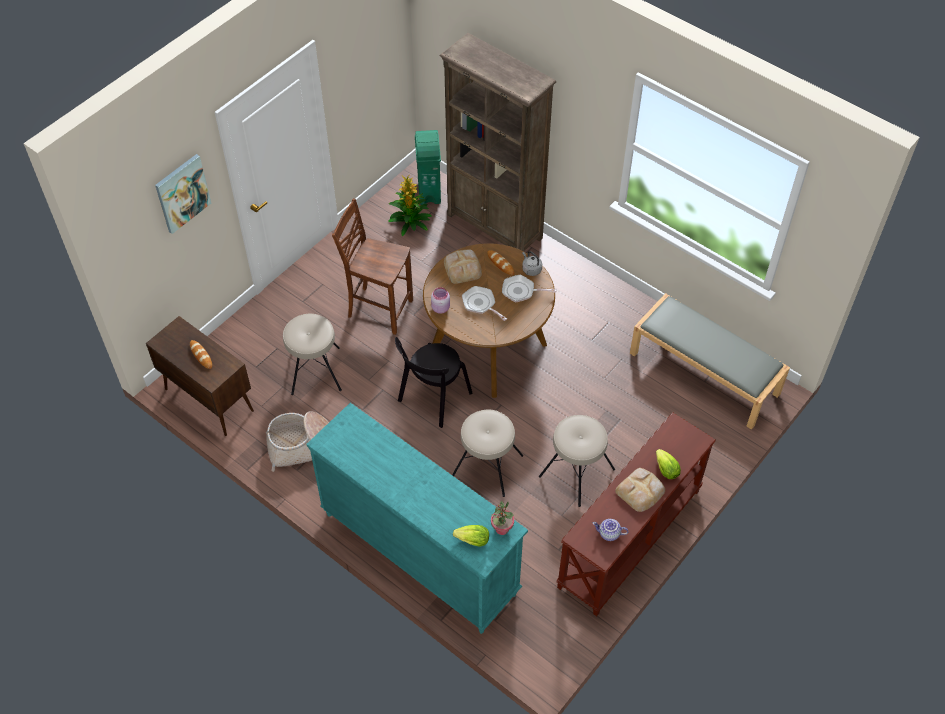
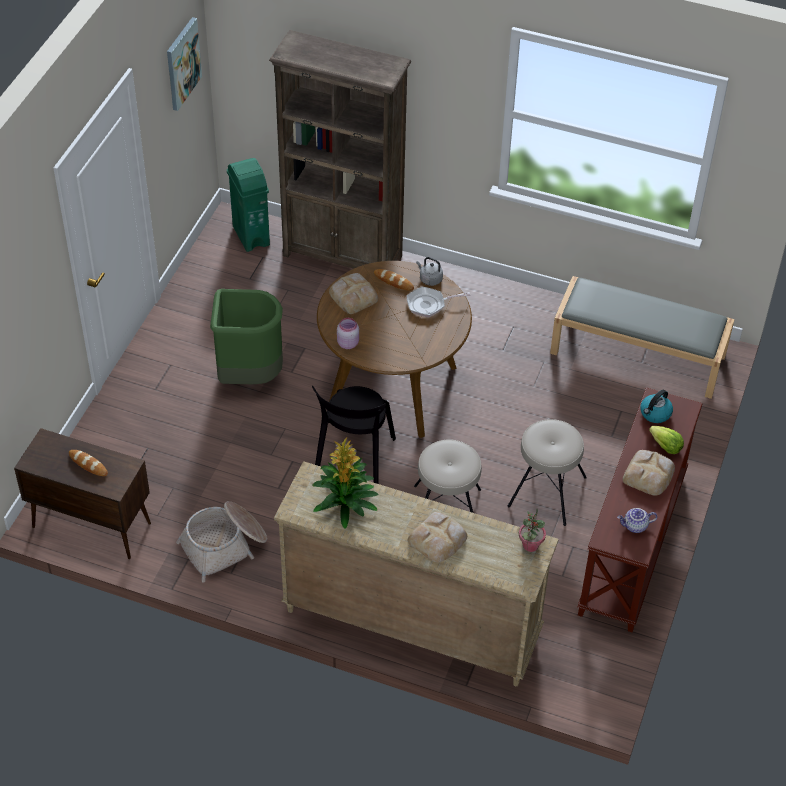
camera: 20 degrees left, 5 degrees down
(182, 193) = (31, 272): picture -> picture (182, 63)
(315, 371) = (204, 461): beige stool -> none
(379, 309) = (249, 375): brown chair -> green trash can
(410, 222) = (243, 273): potted plant -> potted plant (345, 503)
(418, 553) = (410, 622): turquoise dresser -> beige dresser
(428, 501) = (438, 539): none -> bread
(473, 540) = (505, 565): lettuce -> none
(480, 304) = (391, 328): frying pan -> none
(670, 438) = (655, 414): none -> kettle

